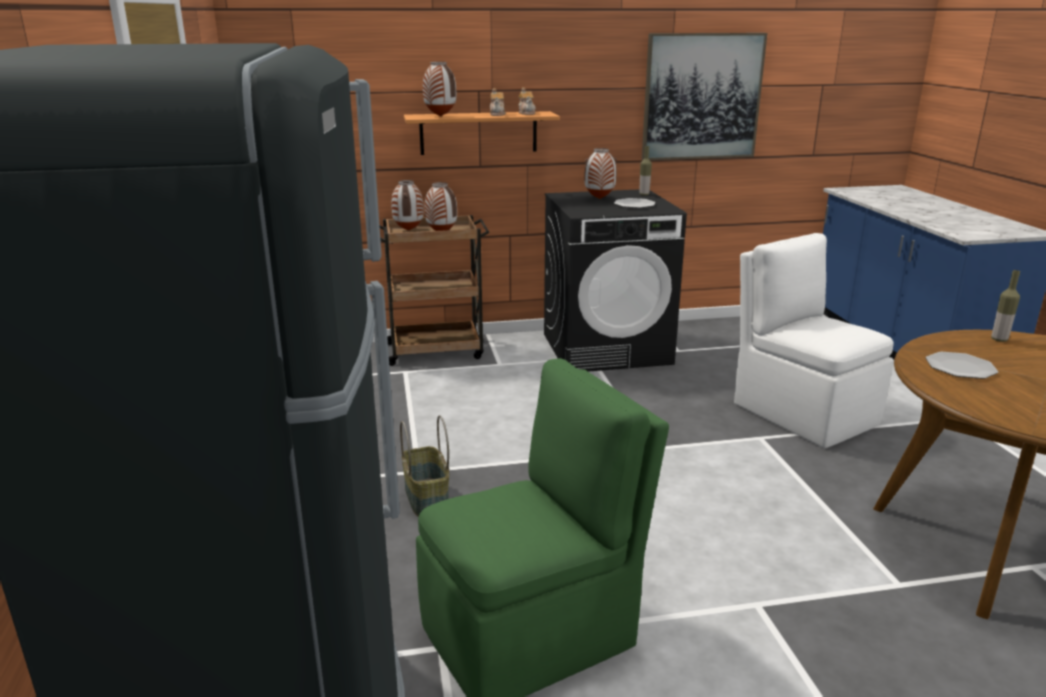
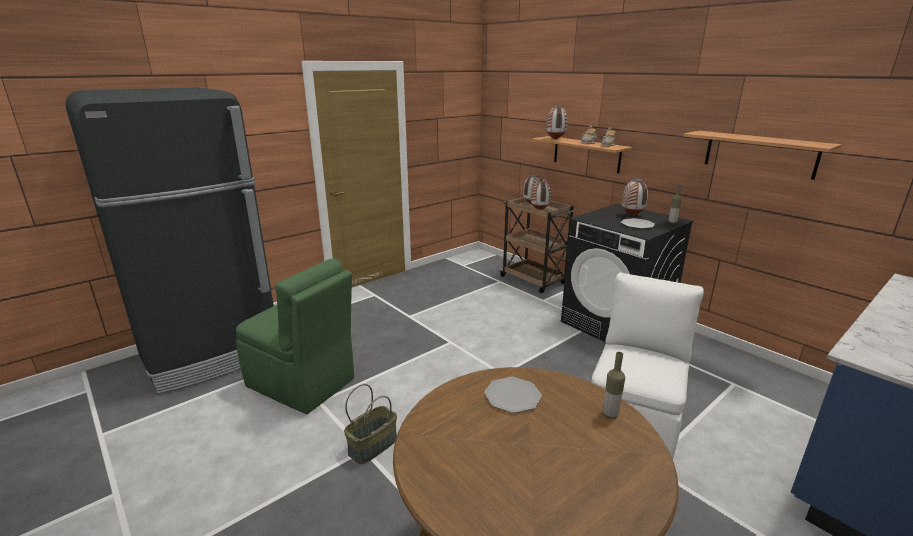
camera: 60 degrees right, 0 degrees up
(425, 498) = (388, 325): basket -> basket (373, 445)
(702, 97) = (759, 154): picture -> shelf

